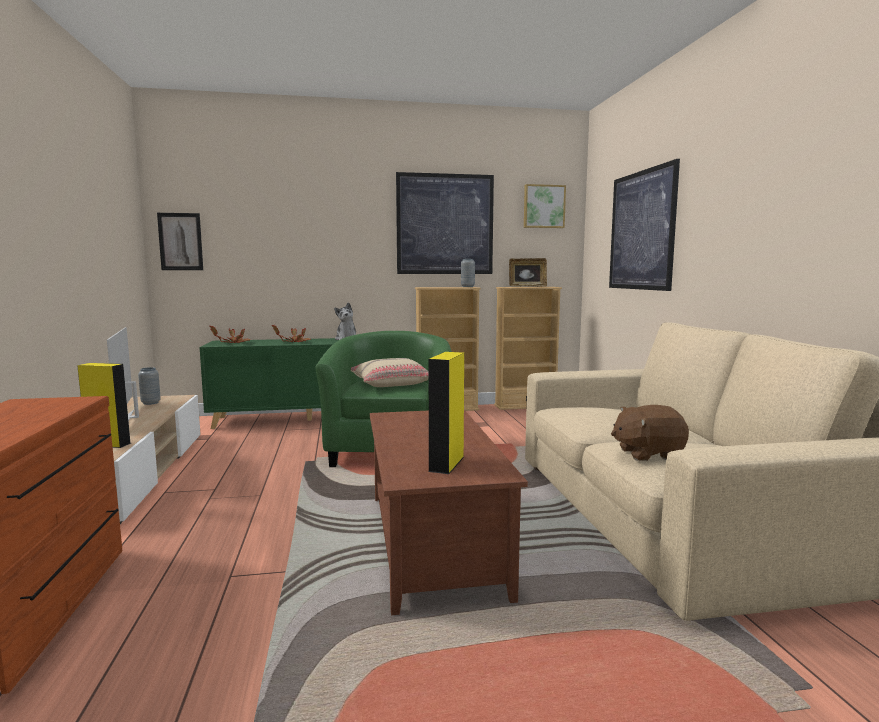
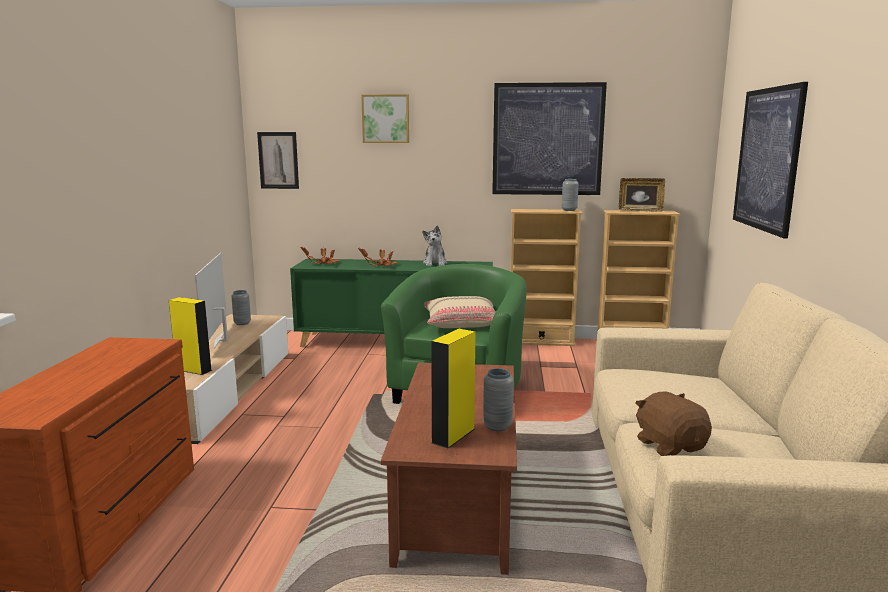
camera: 15 degrees right, 5 degrees up
(484, 453) = (497, 426): none -> grey vase
(543, 206) = (667, 117): picture -> picture (386, 119)
(648, 454) = (670, 445): brown plush toy -> brown plush toy turned 60 degrees clockwise

